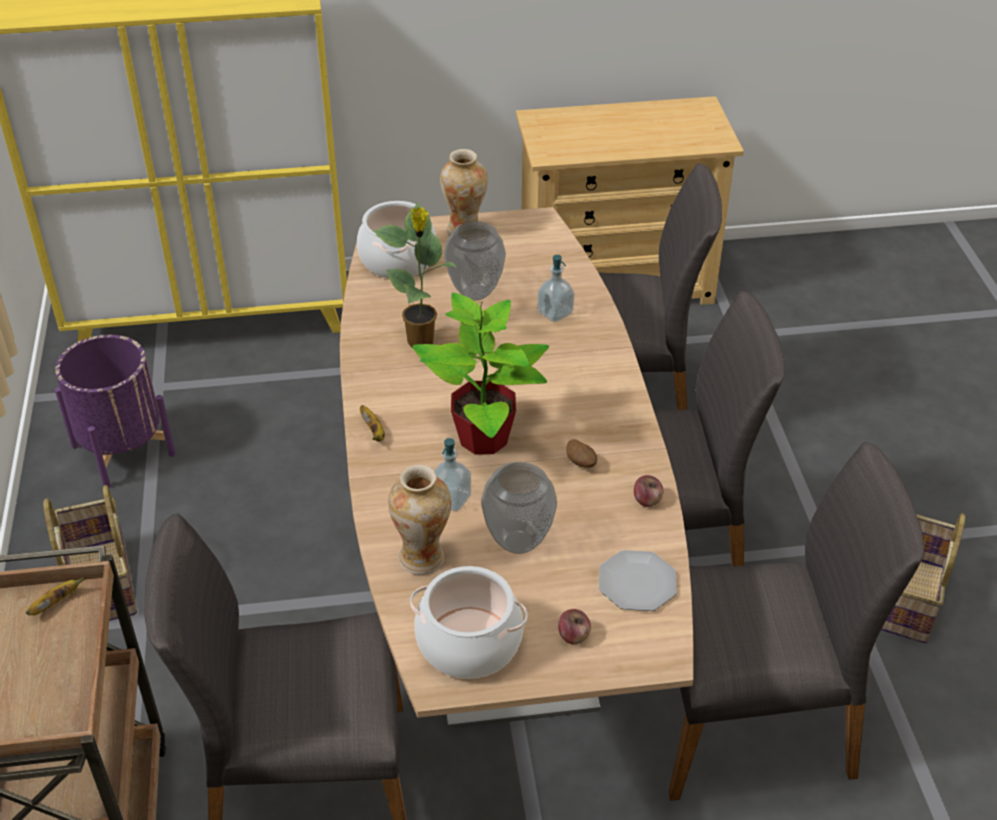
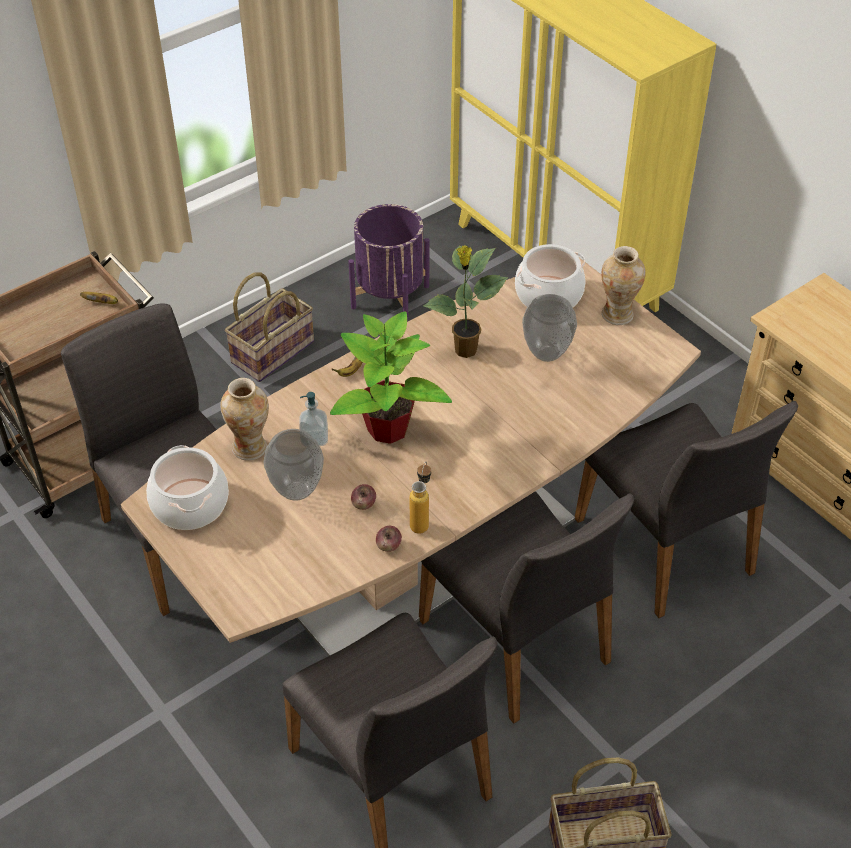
camera: 60 degrees right, 5 degrees up
(555, 313) = (562, 408): soap dispenser -> none
(573, 636) = (228, 556): apple -> apple (363, 504)
(581, 463) = (401, 492): potato -> none
(630, 463) = (421, 521): none -> bottle
(636, 583) = (299, 571): plate -> none

